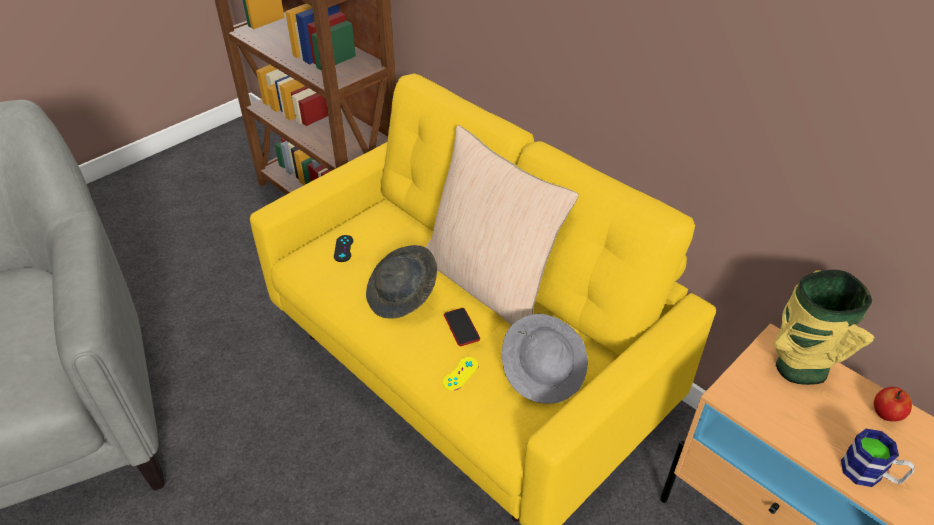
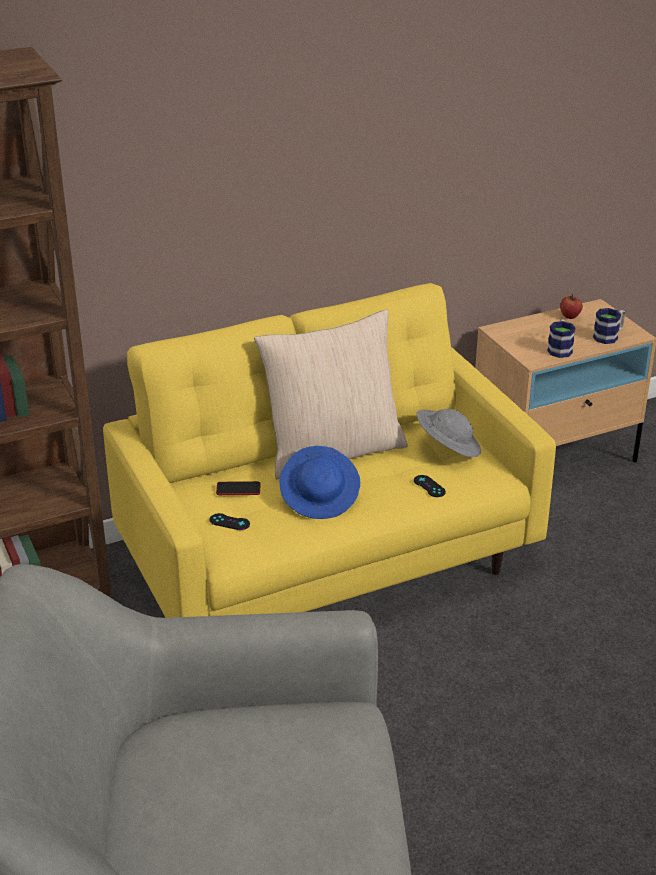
camera: 70 degrees left, 10 degrees down
(402, 296) = (320, 498): grey hat -> blue hat
(460, 374) = (429, 486): yellow game controller -> black game controller
(461, 327) = (378, 475): phone -> phone (238, 489)
(782, 419) = (560, 349): none -> mug
(797, 367) = (521, 330): vase -> none

